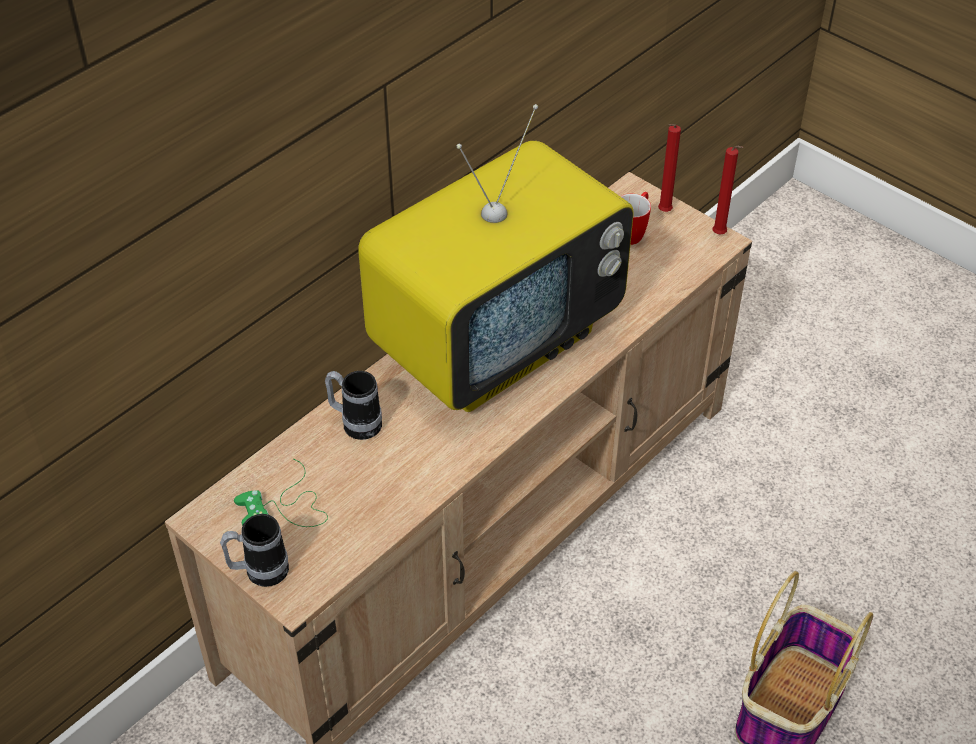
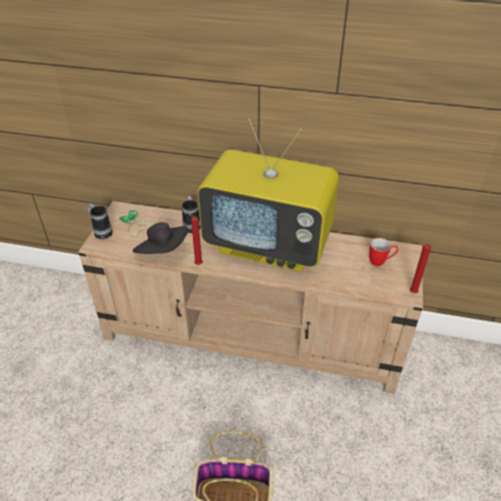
camera: 60 degrees right, 5 degrees down
(399, 493) = (163, 251): none -> black hat
(663, 212) = (406, 267): red candle -> red candle (197, 264)

